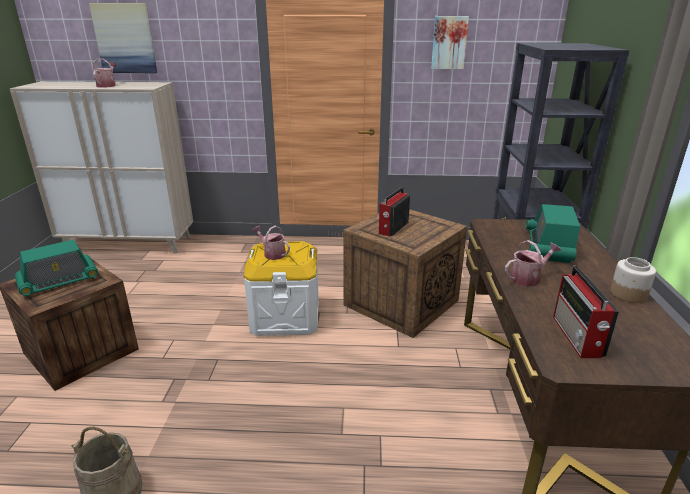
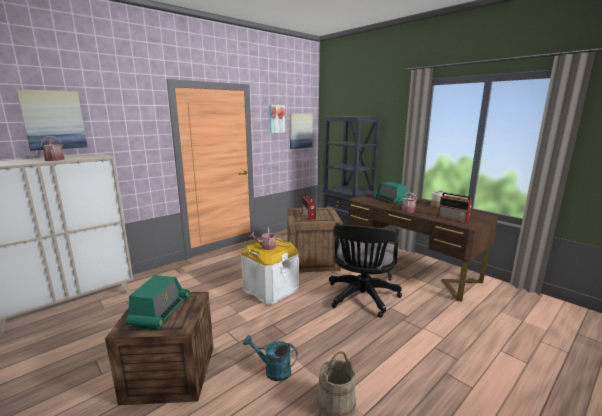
camera: 45 degrees left, 10 degrees down
(135, 409) = (273, 370): none -> turquoise watering can
(366, 395) = (362, 298): none -> black office chair
(505, 67) = (300, 130): none -> picture

